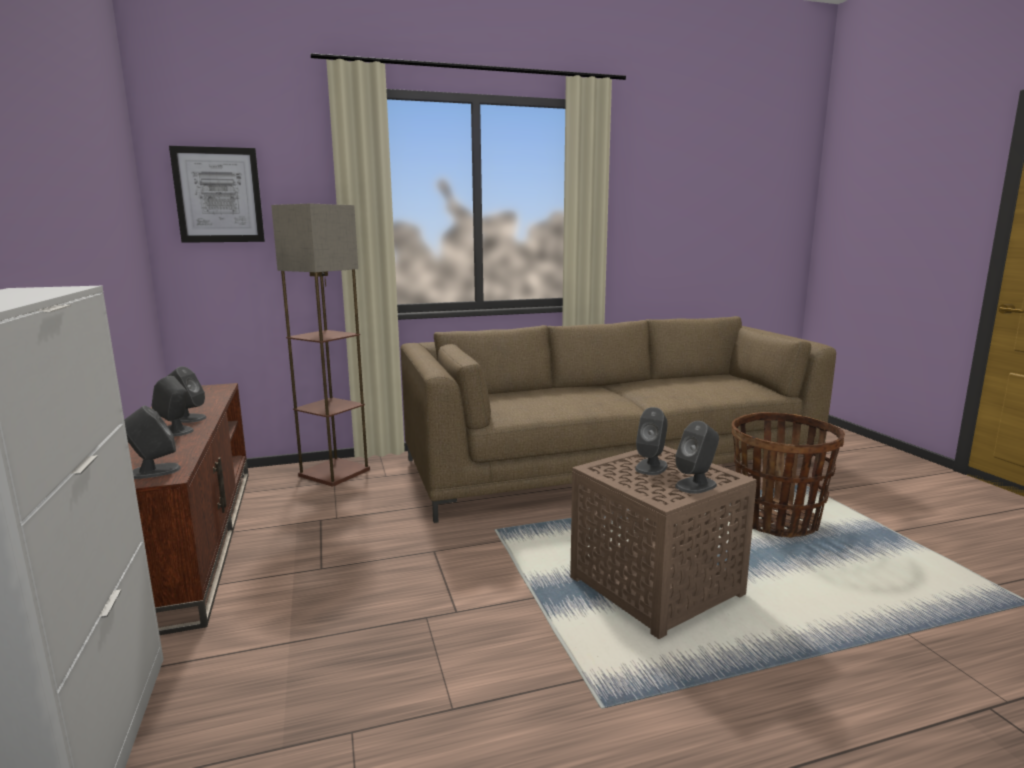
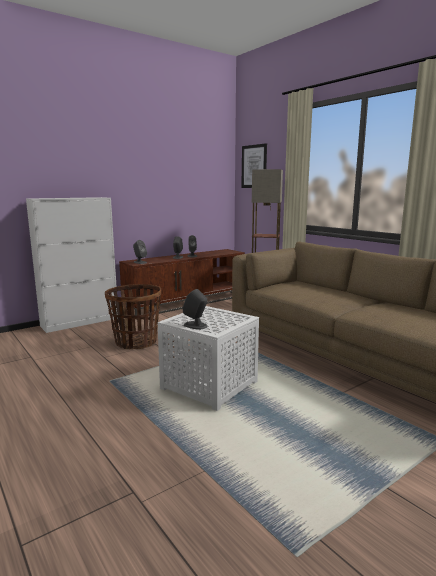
camera: 70 degrees right, 0 degrees up
(651, 467) = (216, 317): grey speaker -> none
(659, 586) = (210, 386): brown side table -> white side table
(777, 521) = (340, 425): basket -> basket (135, 342)

